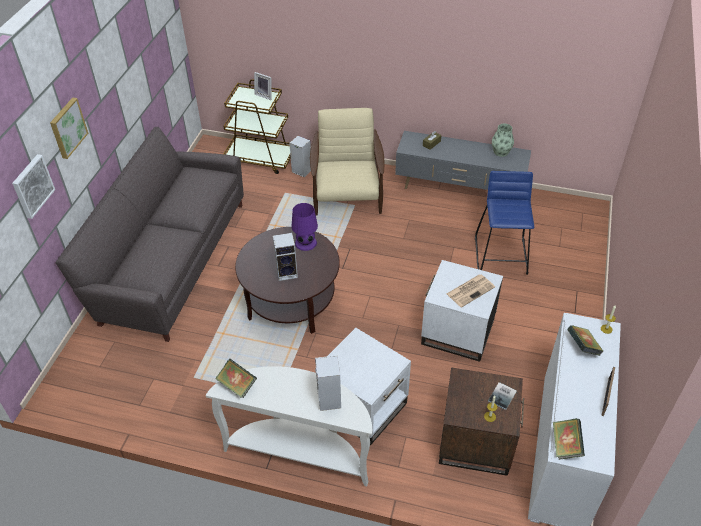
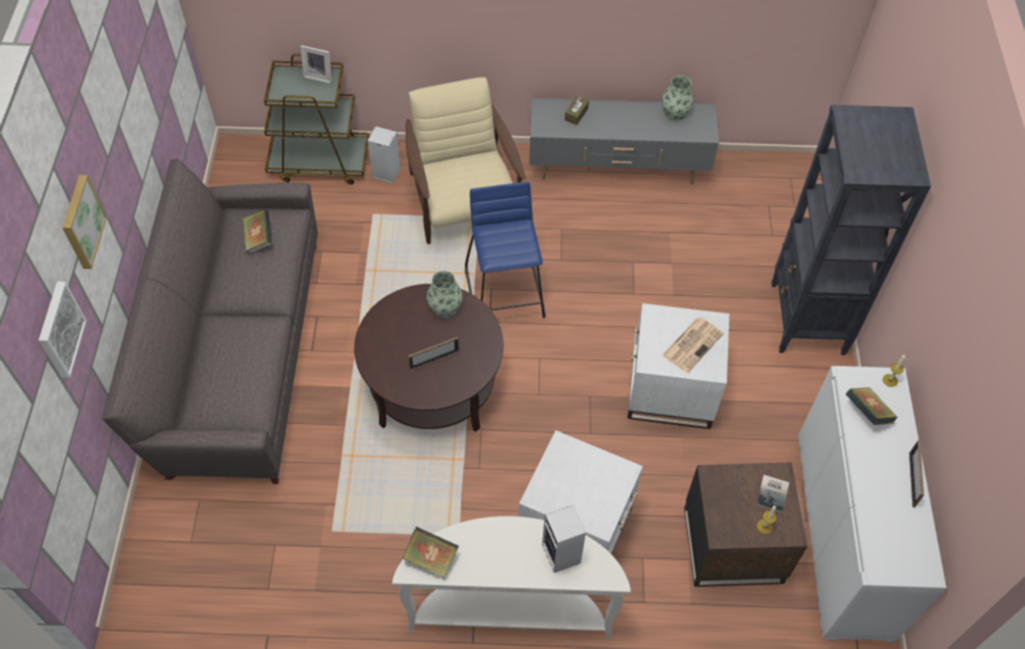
camera: 15 degrees left, 10 degrees up
(287, 272) = (434, 360): speaker -> picture frame
(305, 243) = (445, 308): purple table lamp -> vase
(501, 255) = (700, 263): blue stool -> blue stool (506, 293)
(565, 445) = (879, 558): book -> book (259, 239)
(571, 303) = (807, 319): none -> black bookcase

